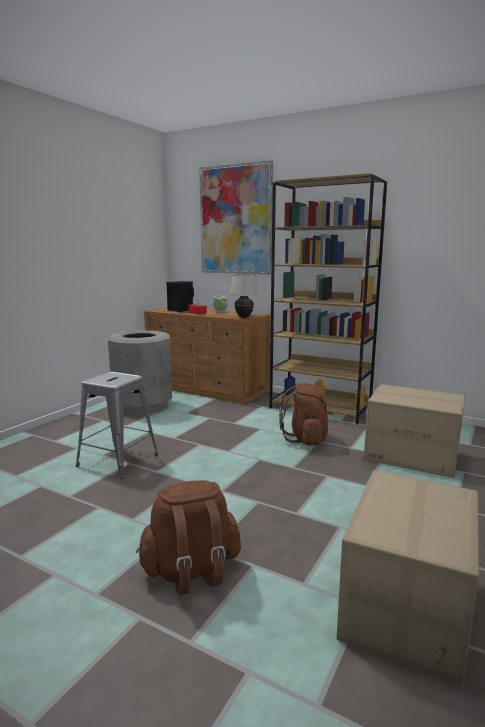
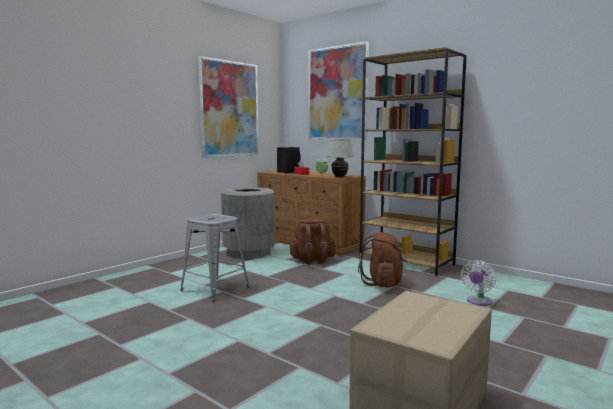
camera: 10 degrees right, 5 degrees down
(110, 238) = (229, 109): none -> picture
(191, 571) = (247, 366): brown backpack -> brown backpack (312, 261)
(411, 456) = (478, 302): cardboard box -> white fan

